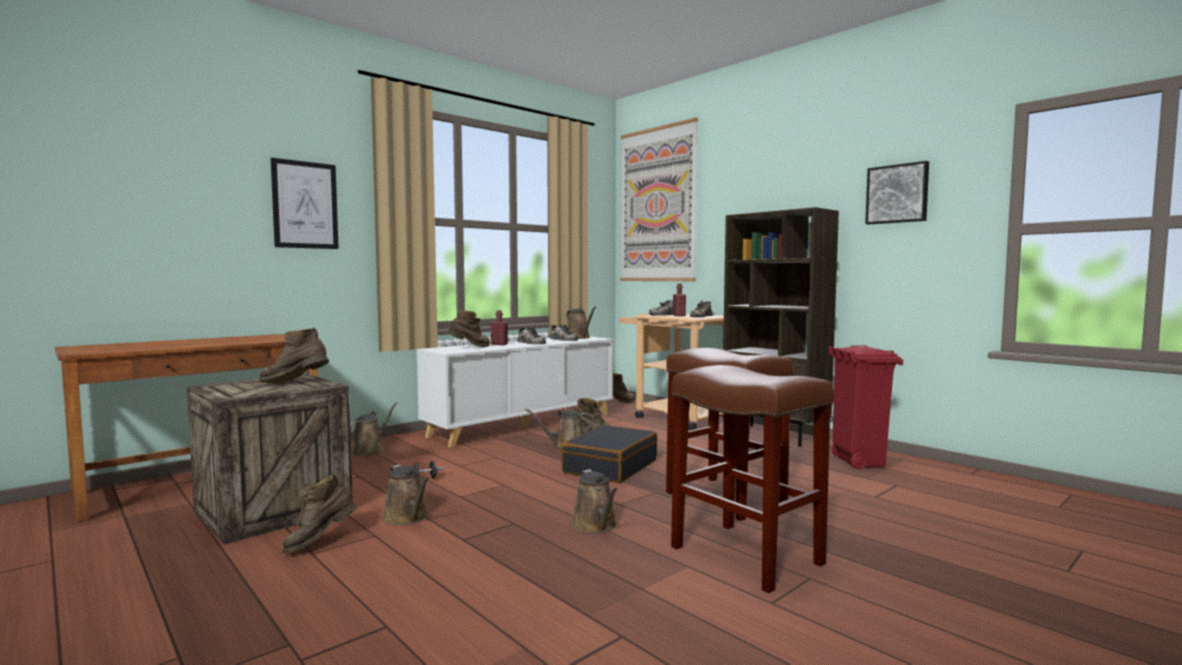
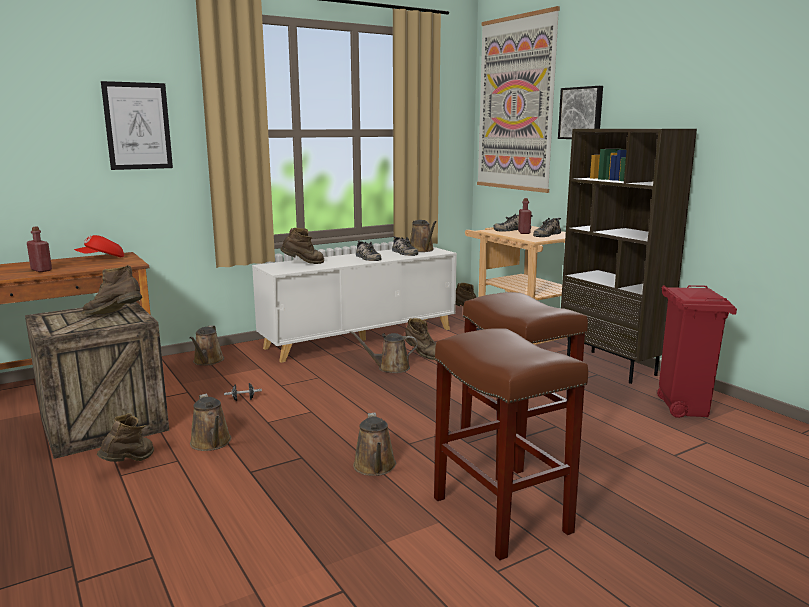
camera: 10 degrees right, 10 degrees up
(262, 337) = (101, 259): none -> red cap
(320, 542) = (130, 464): brown boot -> brown boot turned 150 degrees clockwise
(369, 450) = (207, 361): brown watering can -> brown watering can turned 150 degrees clockwise
(499, 344) = (335, 260): red bottle -> red bottle (41, 270)
(610, 467) = (421, 396): black suitcase -> none
(897, 194) = (763, 113): picture -> picture (581, 113)

